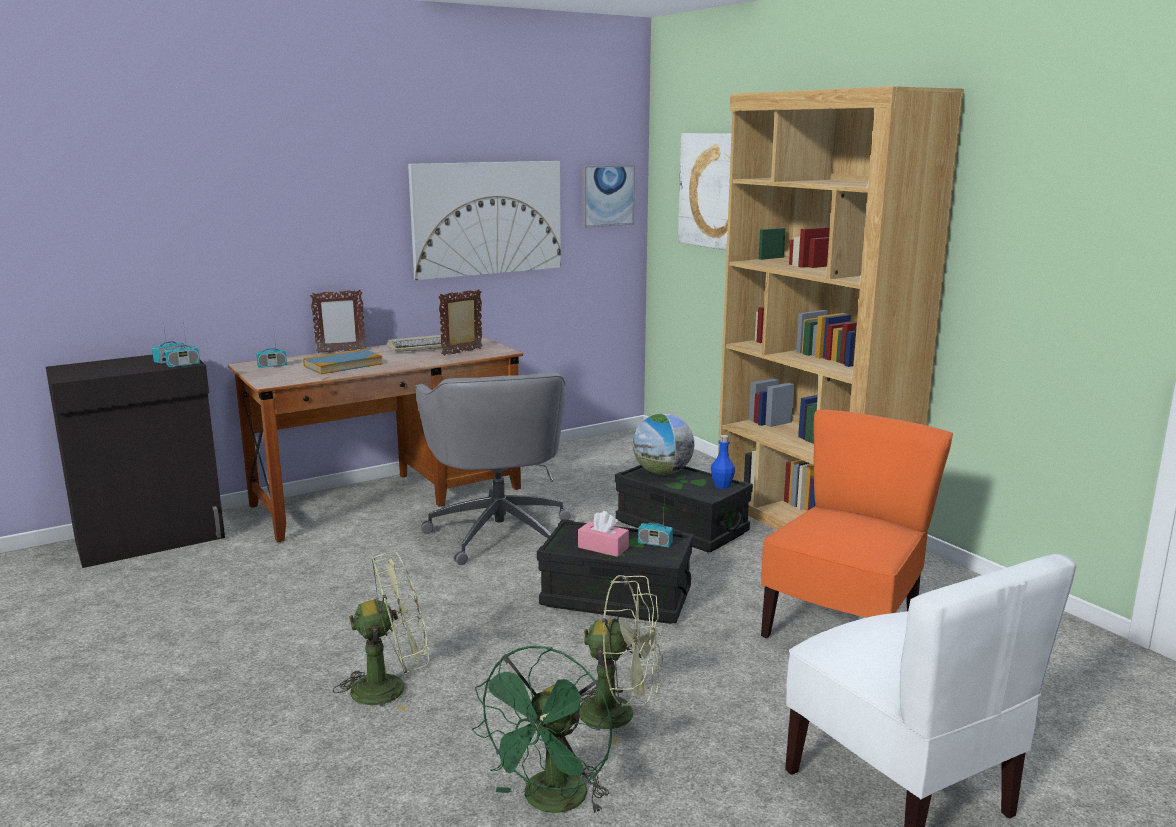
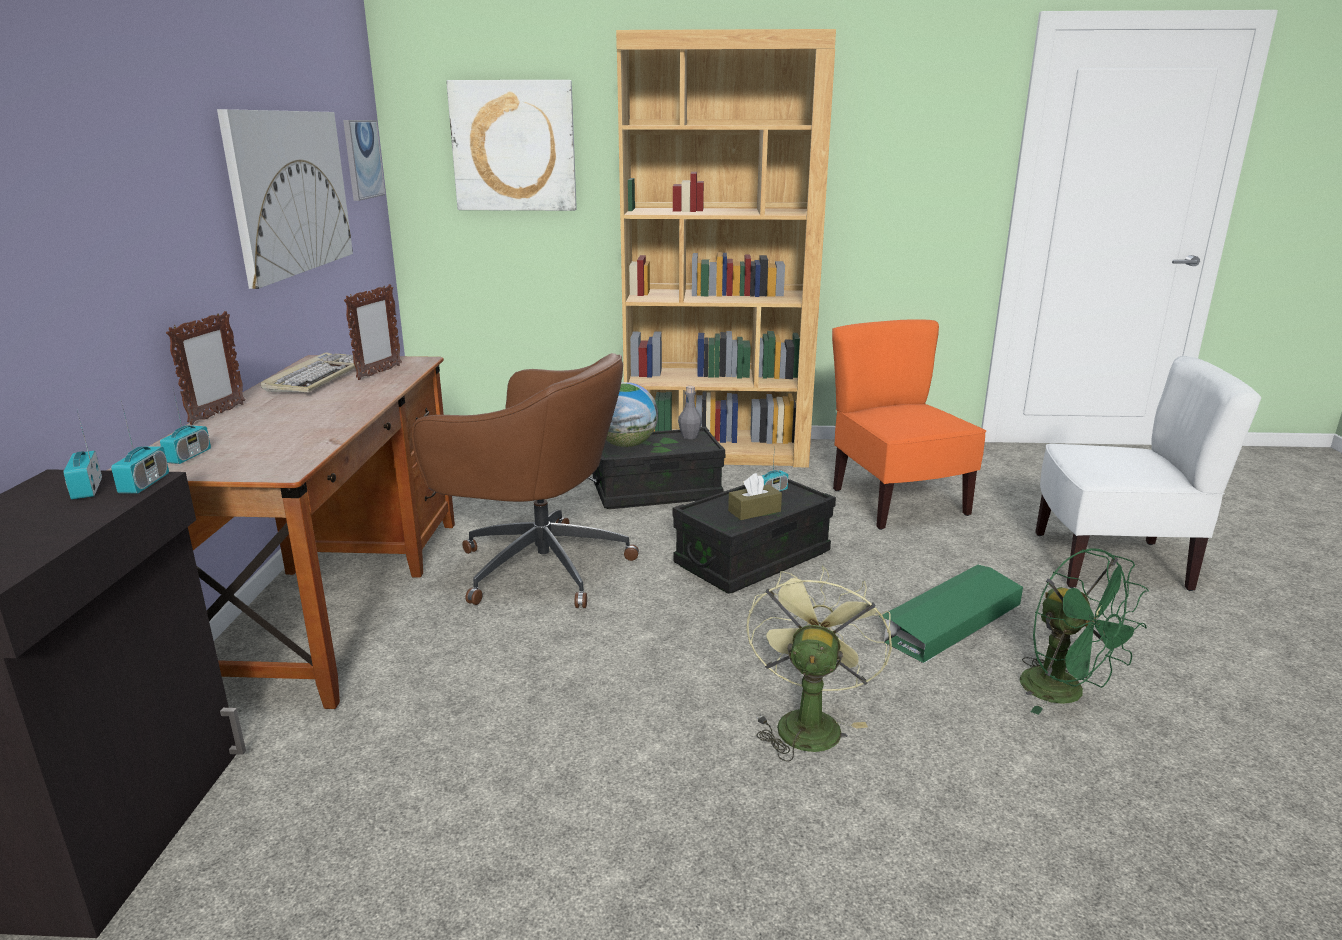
camera: 55 degrees left, 5 degrees up
(343, 365) = (292, 424): book -> none
(462, 352) = (379, 372): picture frame -> picture frame turned 150 degrees counterclockwise
(499, 532) = (538, 566): grey office chair -> brown office chair
(603, 547) = (754, 511): pink tissue box -> brown tissue box
(620, 714) = (950, 621): green fan -> green storage box
(722, 486) = (689, 436): blue bottle -> grey bottle

